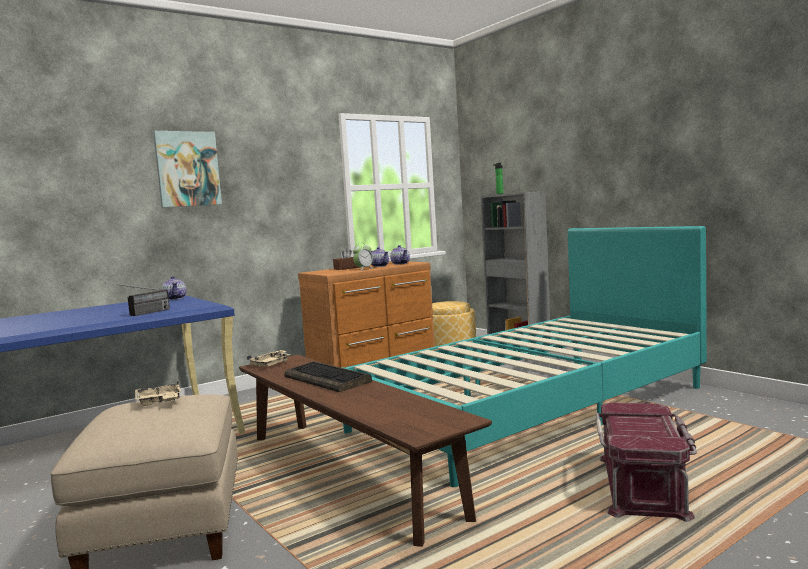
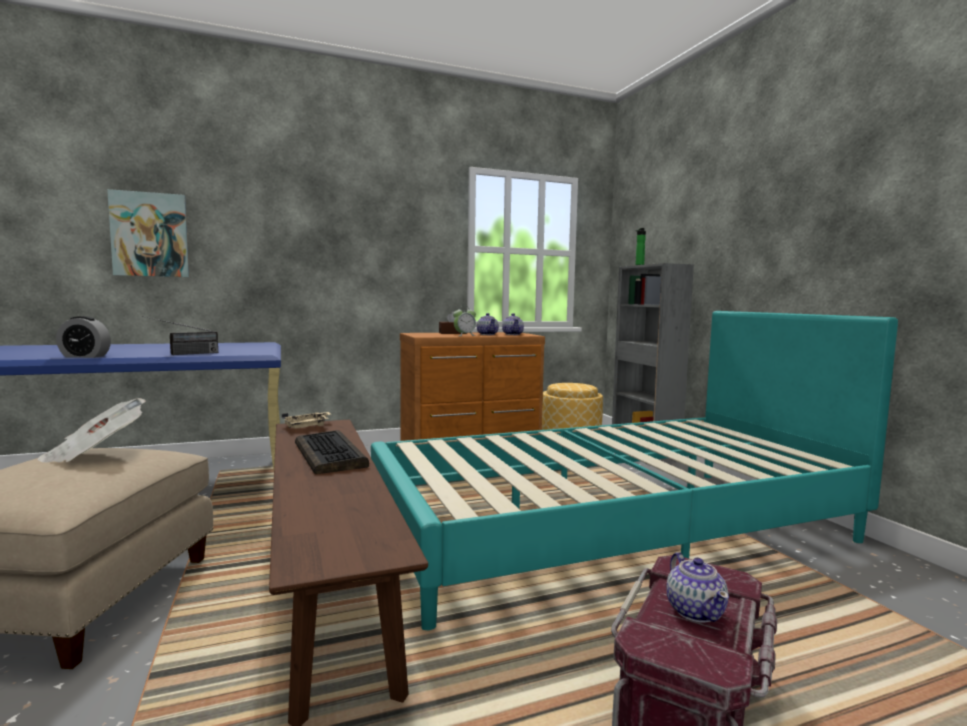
camera: 15 degrees right, 0 degrees up
(56, 327) = (85, 356): none -> alarm clock
(159, 402) = (95, 454): beige tray -> newspaper
(175, 298) = (256, 344): teapot -> teapot (695, 611)
(187, 169) = (293, 213): picture -> picture (150, 235)

